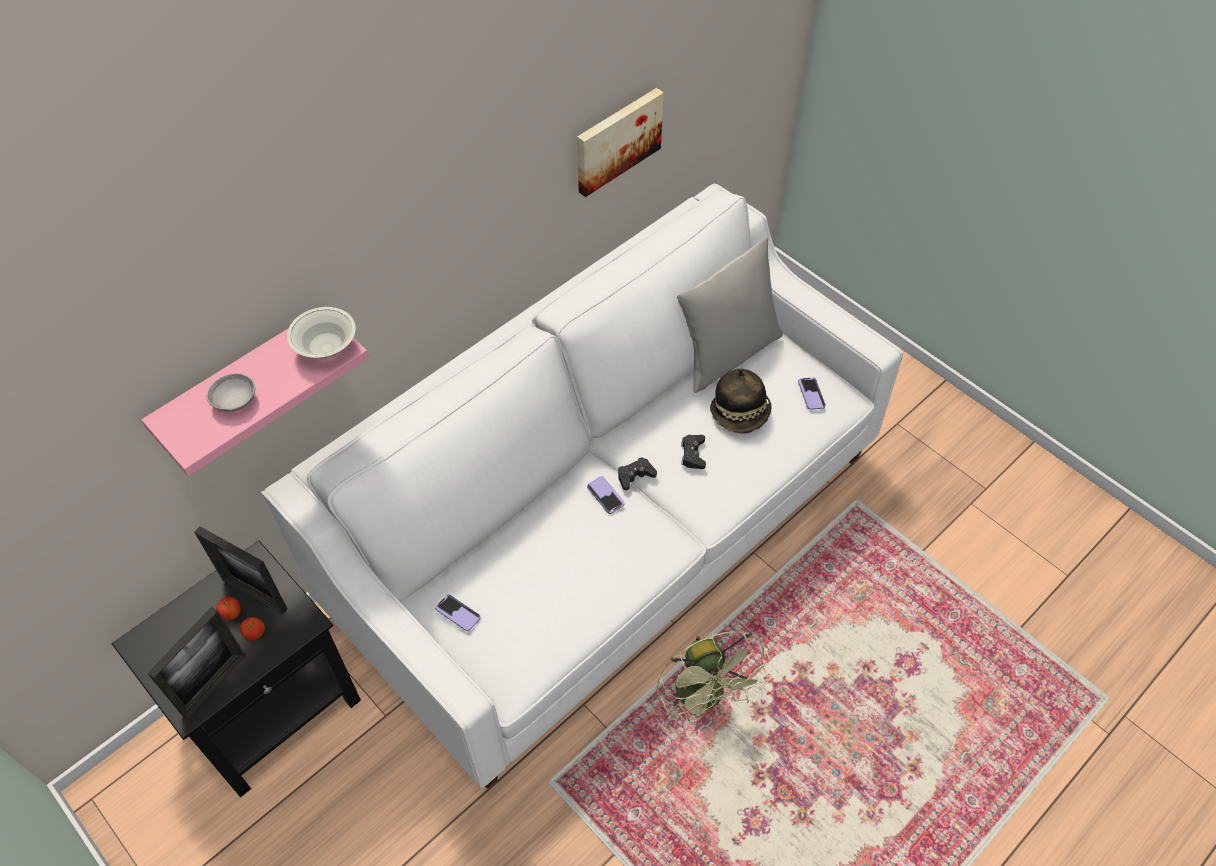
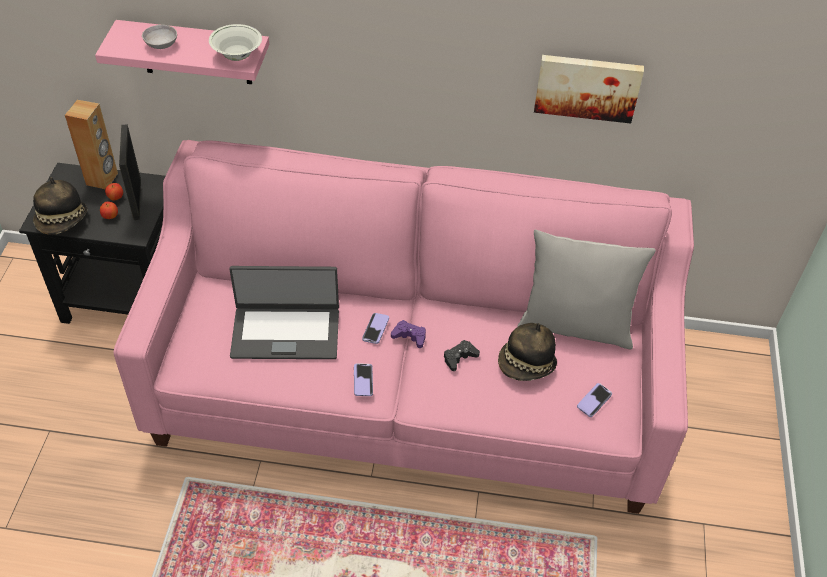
camera: 50 degrees right, 5 degrees down
(188, 611) = (102, 179): none -> brown speaker
(214, 684) = (63, 221): picture frame -> hat
(458, 613) = (212, 307): phone -> phone (363, 380)
(547, 568) = (286, 332): none -> laptop
(606, 531) = (409, 387): white sofa -> pink sofa
(635, 476) = (409, 336): black game controller -> purple game controller
(706, 698) = (326, 535): green fan -> none

